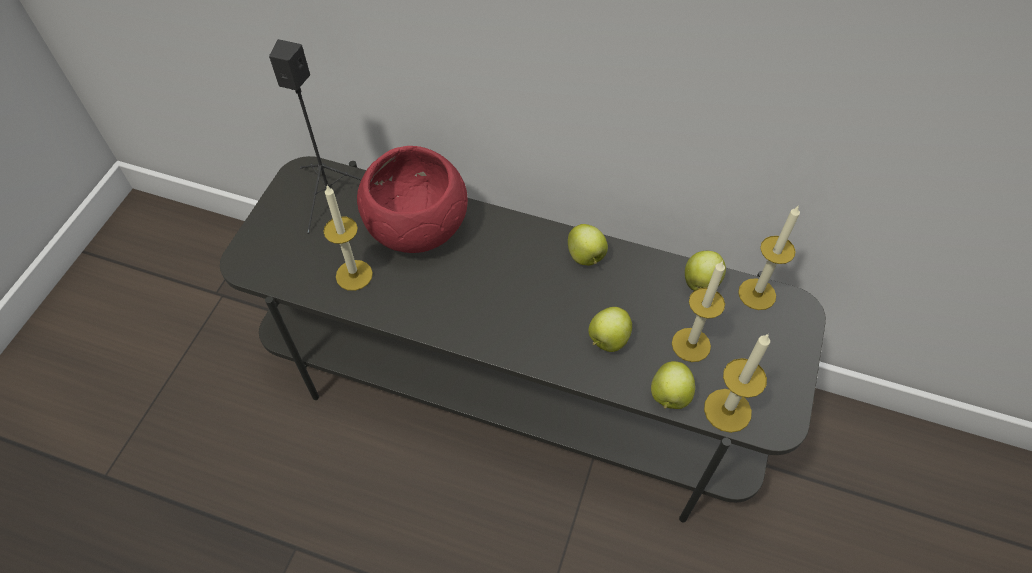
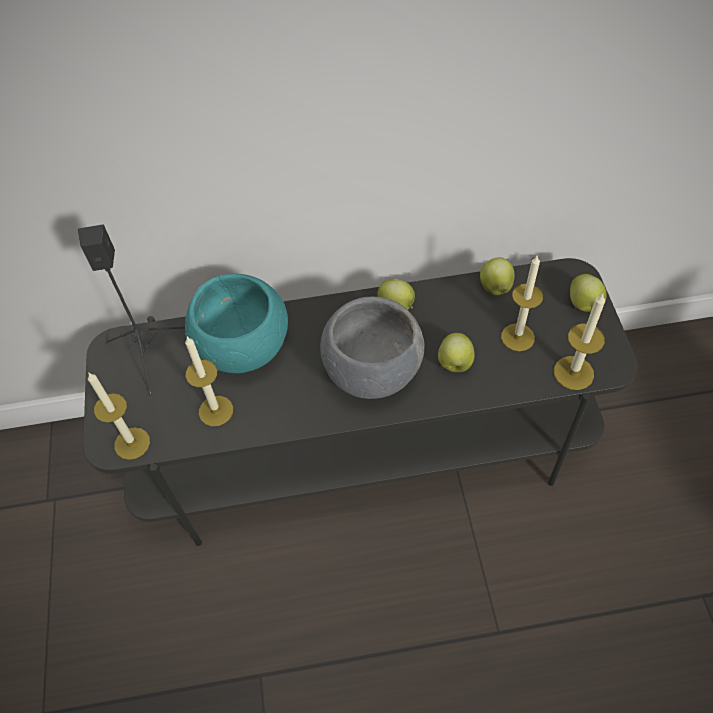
camera: 25 degrees left, 0 degrees up
(417, 226) = (243, 345): red bowl -> turquoise bowl
(522, 307) = (372, 369): none -> grey bowl
(669, 397) = (526, 383): apple -> apple (584, 304)
(757, 294) = (540, 276): candle -> candle (132, 443)

